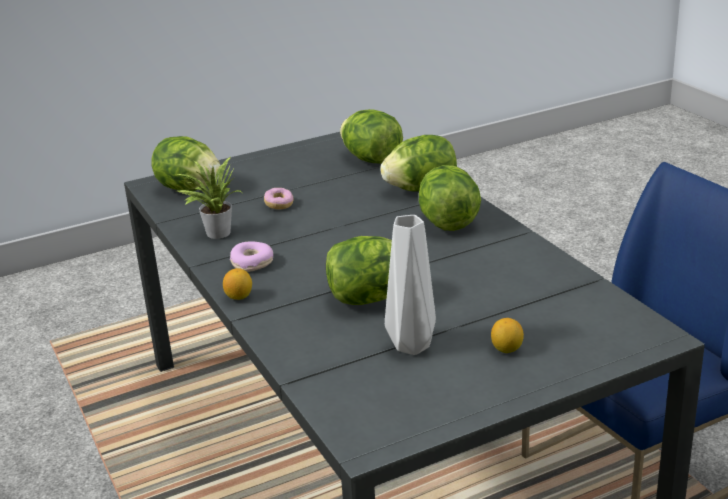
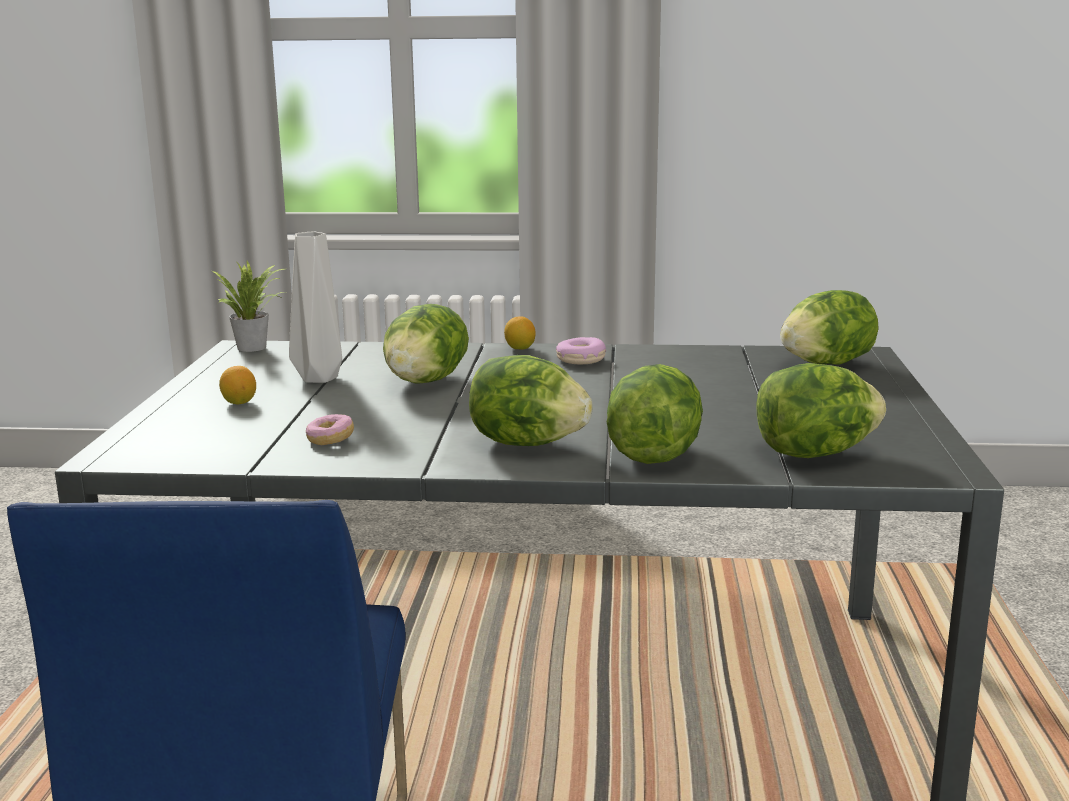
camera: 120 degrees right, 10 degrees down
(215, 232) = (678, 358): potted plant -> potted plant (255, 347)
(279, 205) = (715, 388): donut -> donut (330, 440)

